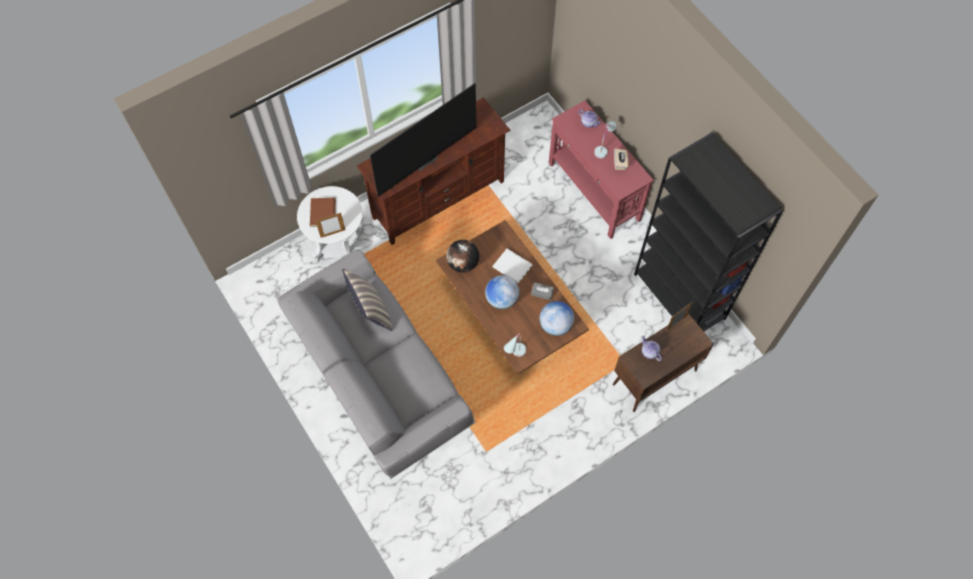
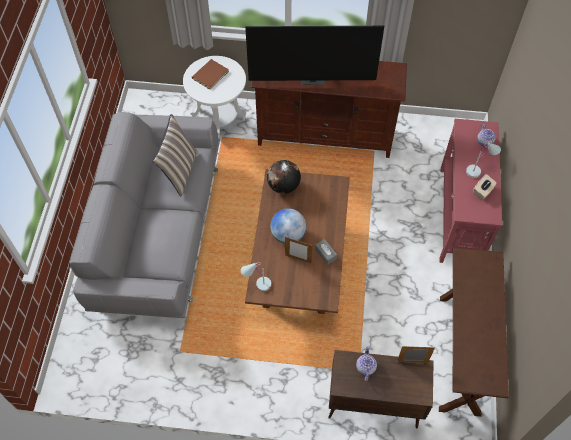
camera: 40 degrees right, 5 degrees down
(333, 233) = (202, 94): picture frame -> picture frame (298, 259)
(512, 267) = (320, 217): white book -> none
(555, 325) = (312, 287): globe -> none
(680, 296) = (459, 354): black bookcase -> brown console table

